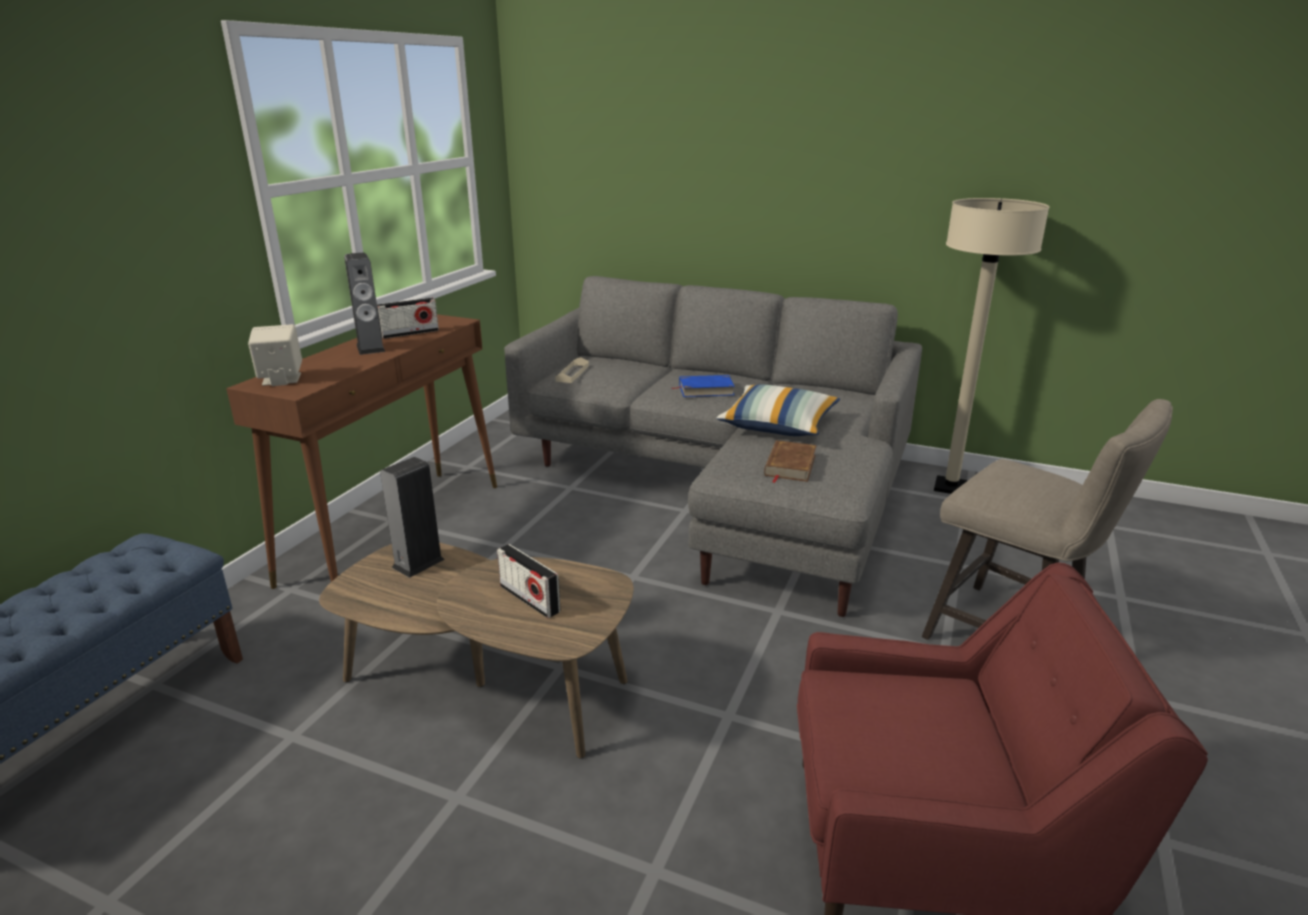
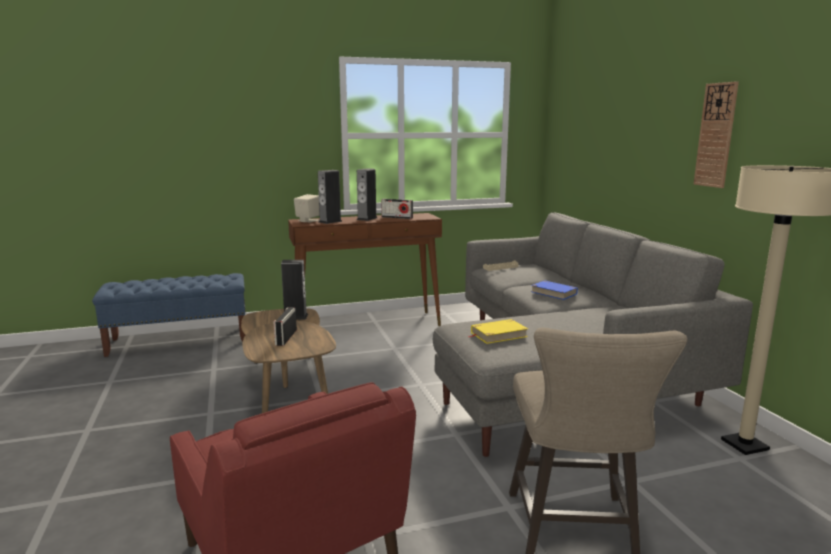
camera: 50 degrees right, 10 degrees down
(329, 371) = (330, 221): none -> speaker
(778, 426) = (549, 319): pillow -> none
(789, 465) = (498, 334): brown book -> yellow book
(850, 162) = (716, 135): none -> wall clock

